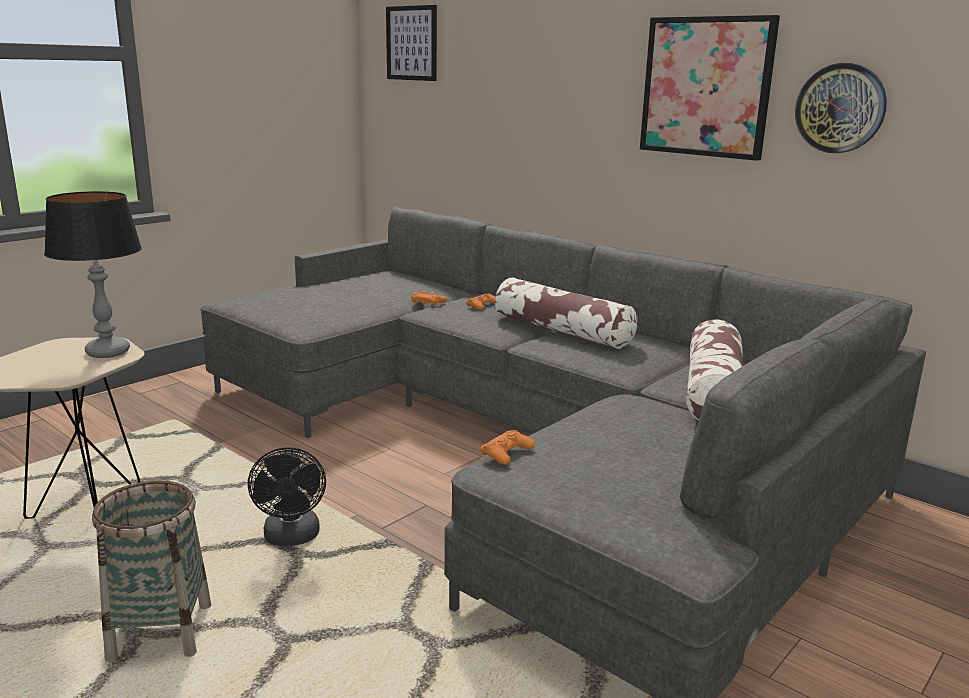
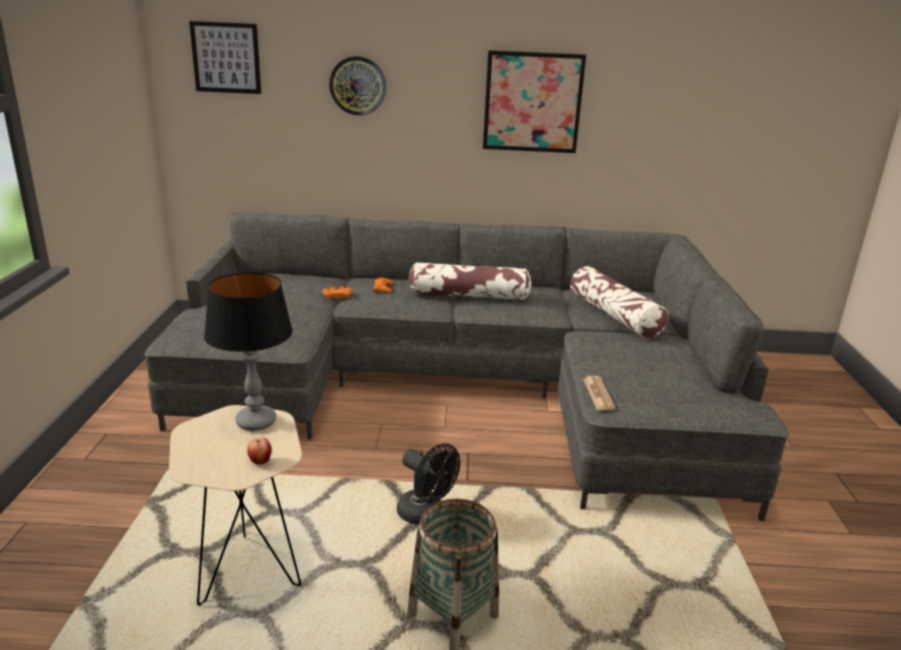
camera: 40 degrees left, 5 degrees up
(45, 376) = (260, 461): none -> apple
(507, 453) = (598, 394): orange game controller -> newspaper
(840, 108) = (627, 116): wall clock -> wall clock (358, 85)

